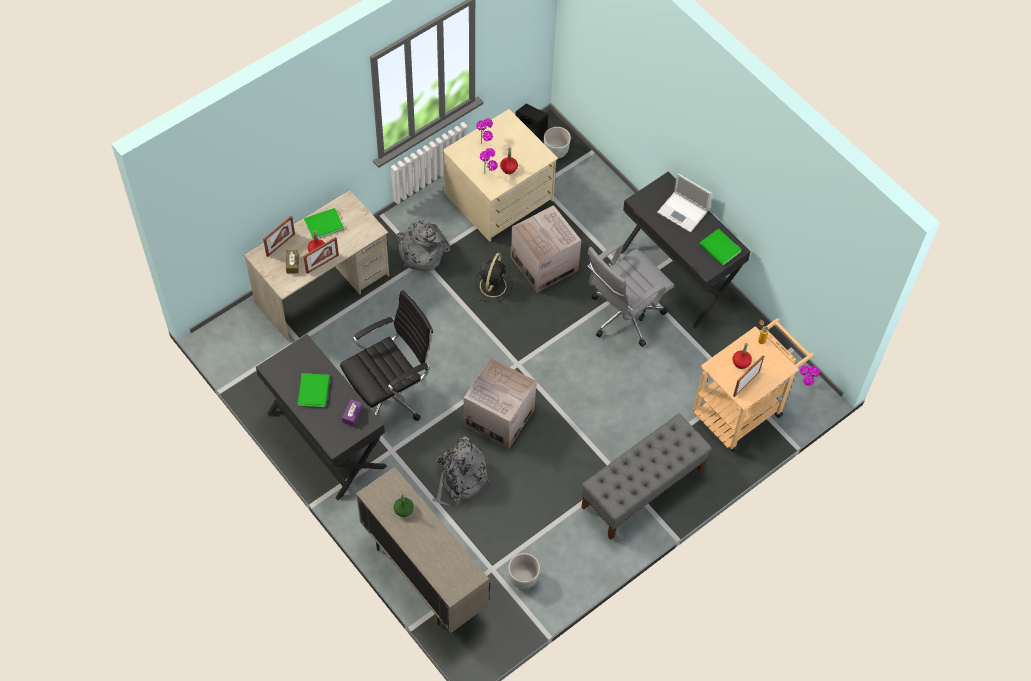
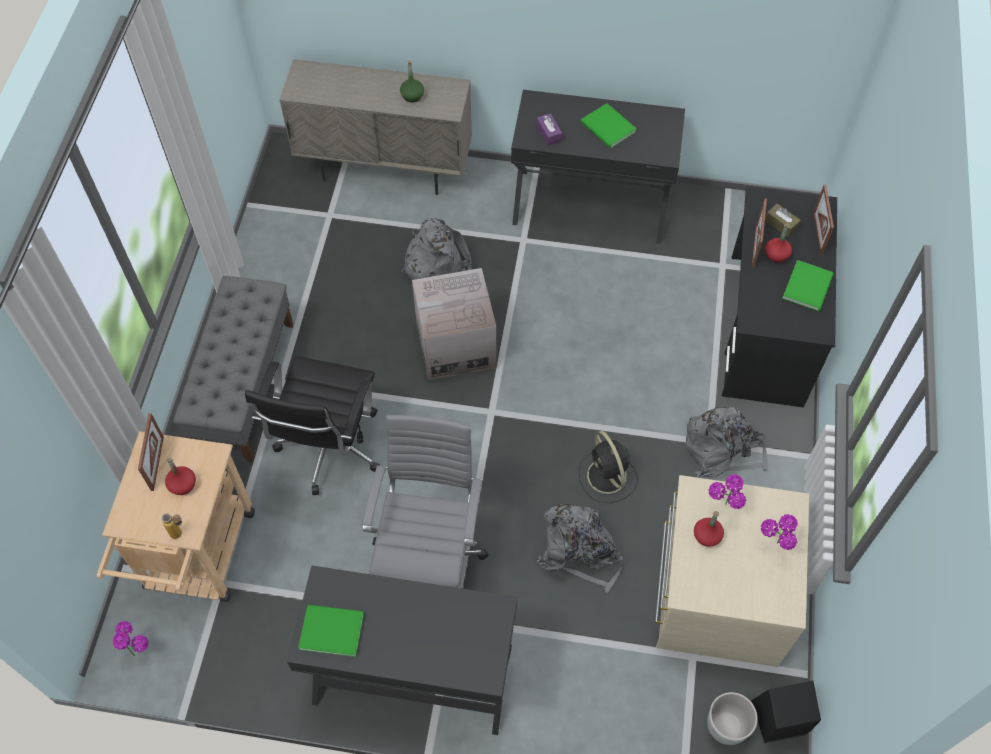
camera: 140 degrees right, 0 degrees up
(322, 288) = (765, 329): beige desk -> black desk
(391, 396) = (579, 284): black office chair -> black office chair (329, 450)
(523, 579) = (293, 227): grey planter -> none
(544, 264) = (580, 551): cardboard box -> grey backpack
(683, 212) = (424, 645): laptop -> none

